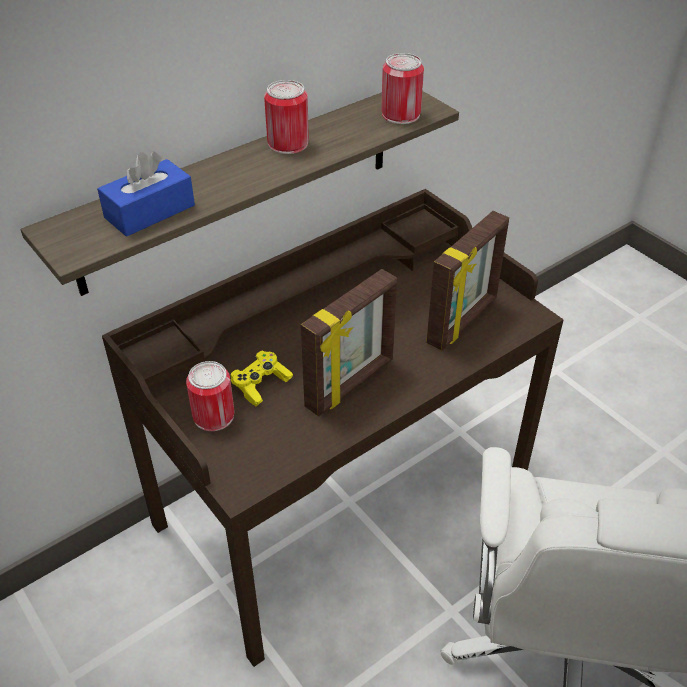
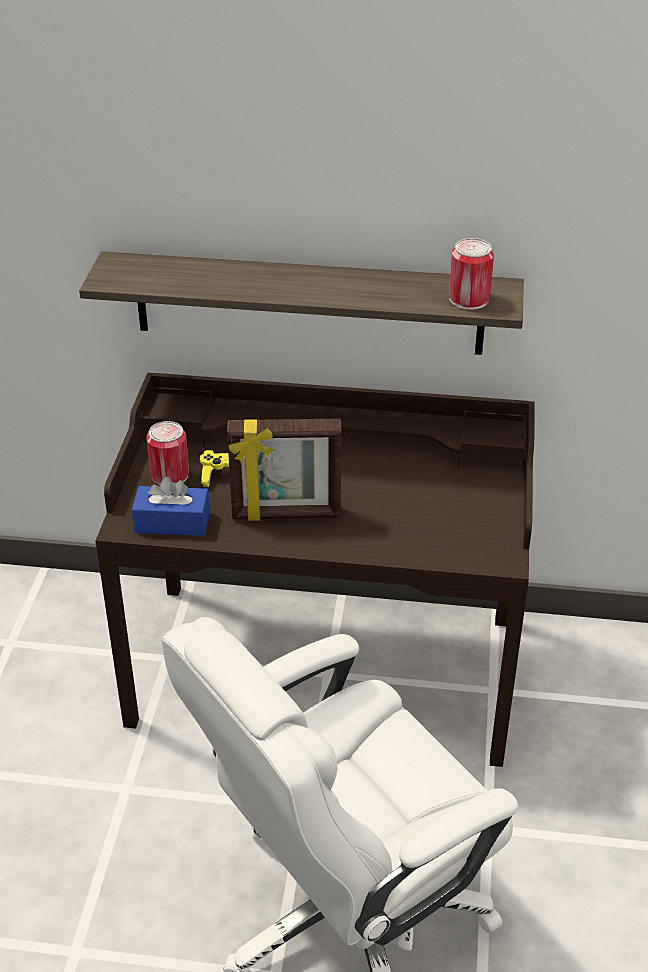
camera: 45 degrees right, 5 degrees down
(150, 211) = (184, 278): blue tissue box -> blue tissue box (172, 522)
(288, 143) = (346, 279): can -> none
(463, 321) = (438, 528): picture frame -> none

